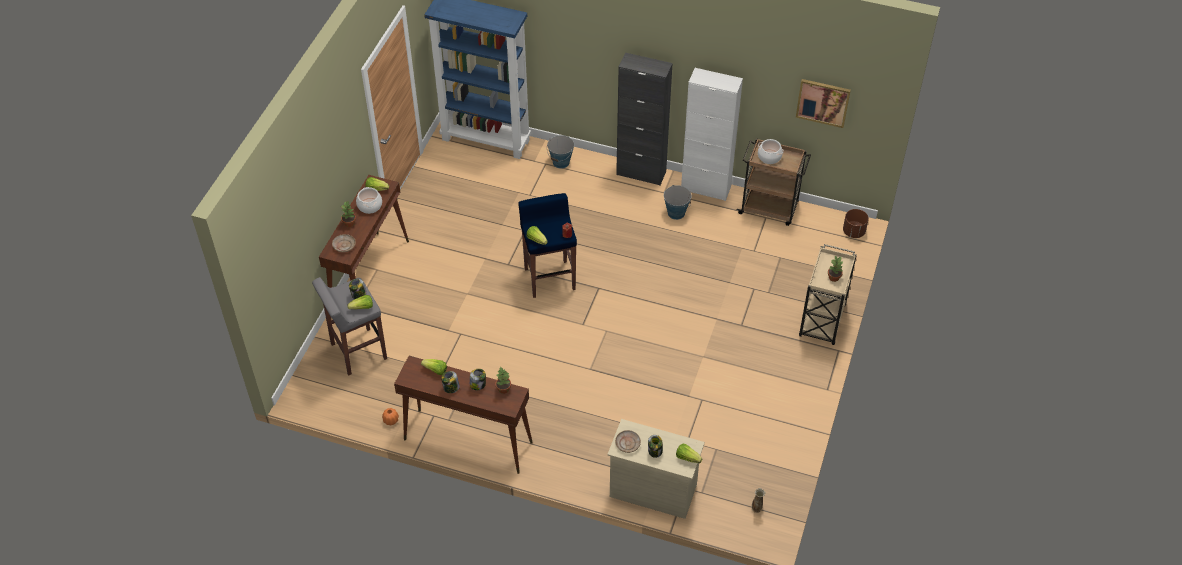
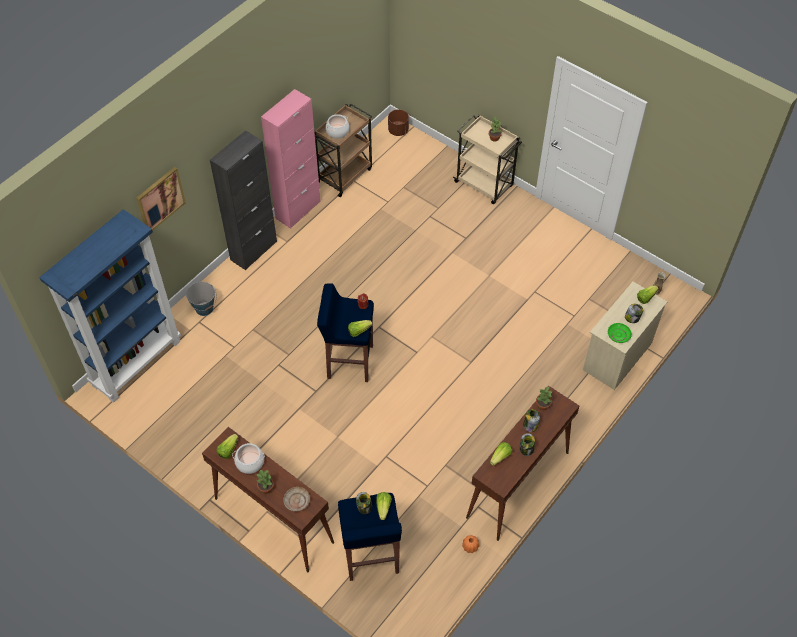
camera: 70 degrees left, 5 degrees up
(358, 352) = (371, 556): grey stool -> blue stool
(628, 443) = (618, 335): beige plate -> green plate
(676, 213) = (316, 241): bucket -> none
(706, 188) = (298, 210): white cabinet -> pink cabinet
(823, 102) = (345, 52): picture -> picture (160, 199)

